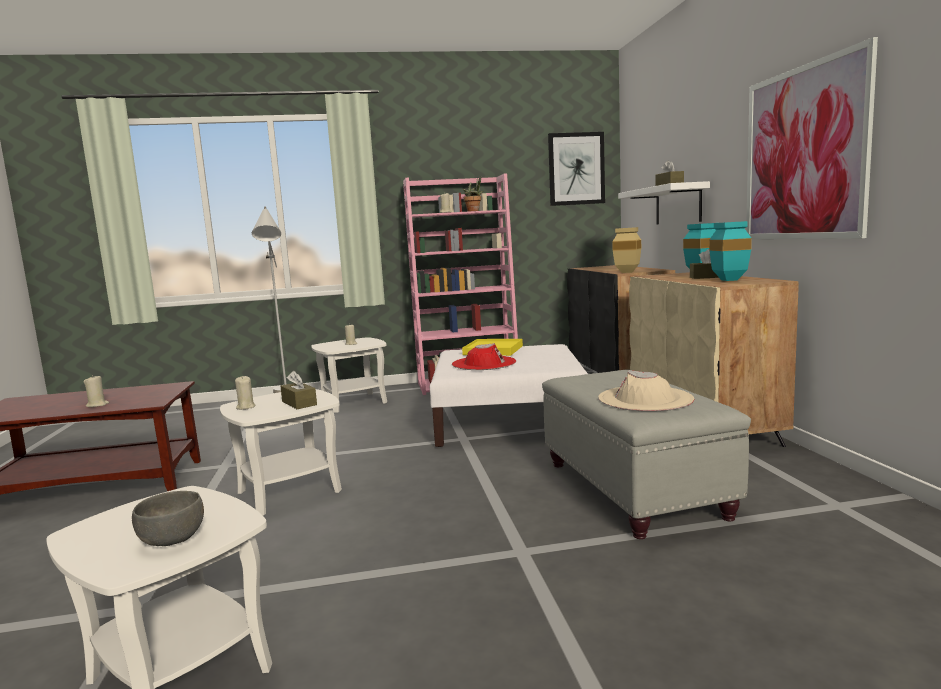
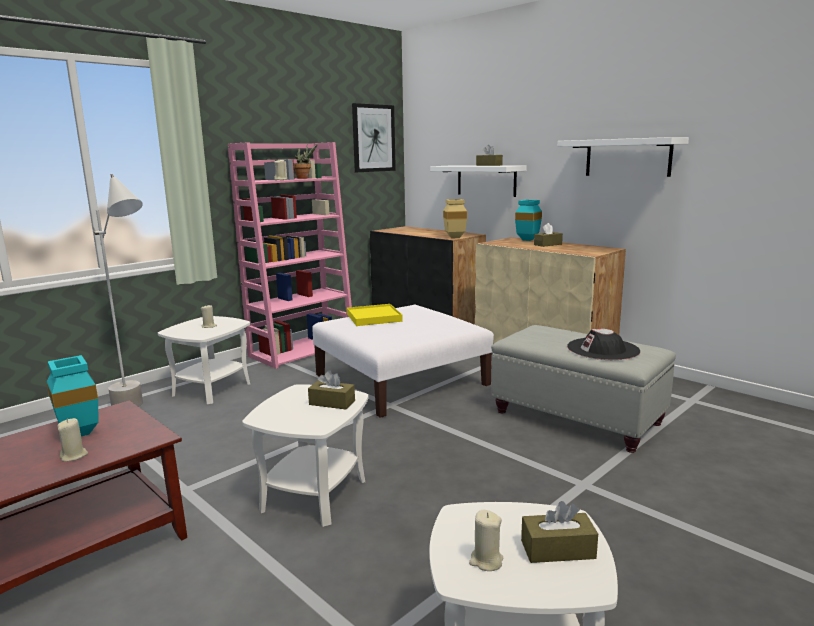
camera: 35 degrees left, 5 degrees up
(173, 538) = (557, 549): grey bowl -> brown tissue box
(245, 407) = (282, 418): beige candle -> beige candle (486, 561)
(484, 363) = (397, 332): red hat -> none
(645, 399) = (603, 349): beige hat -> black hat
(731, 280) = (577, 248): turquoise vase -> turquoise vase (82, 434)
(803, 154) = (627, 157): picture -> white shelf

